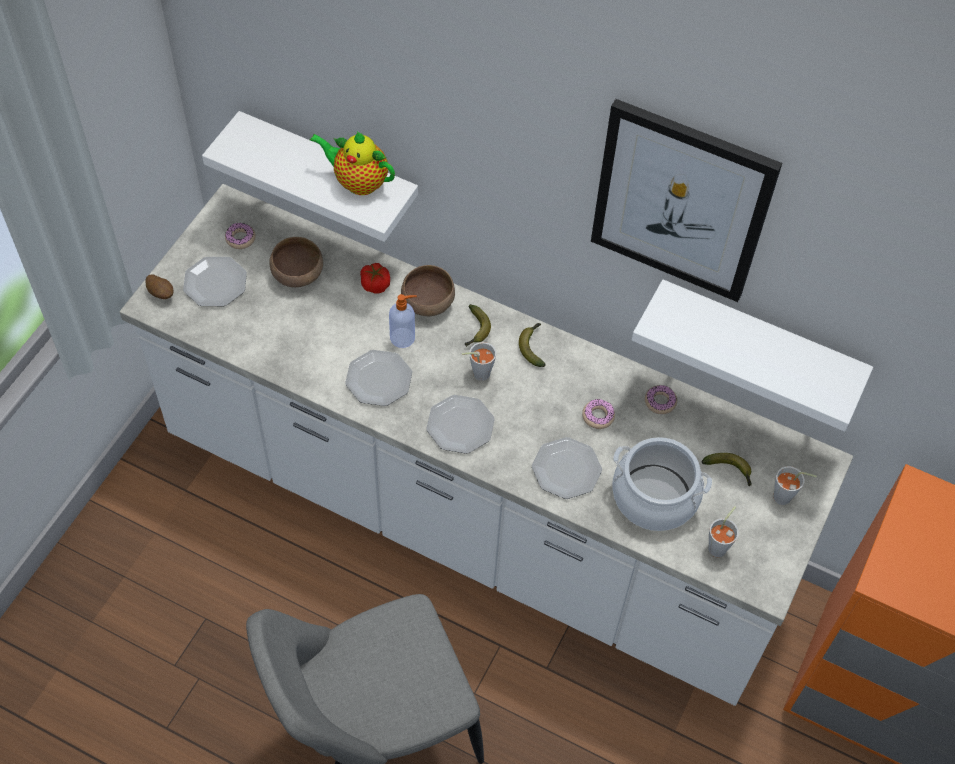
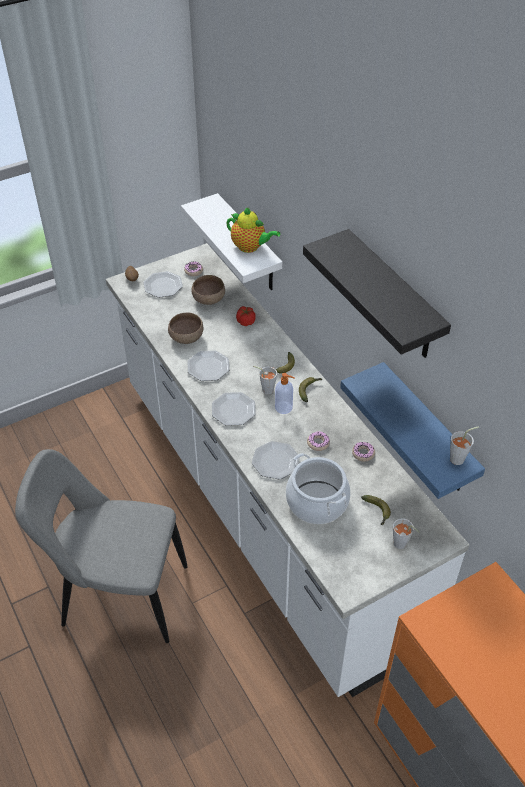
camera: 35 degrees right, 10 degrees down
(358, 182) = (250, 247): teapot -> teapot turned 150 degrees clockwise
(403, 337) = (239, 353): soap dispenser -> soap dispenser (284, 408)
(428, 304) = (267, 343): brown bowl -> brown bowl (186, 338)
(681, 201) = (393, 298): picture -> black shelf
(719, 546) = (336, 549): grey cup -> grey cup (460, 458)
(758, 345) = (427, 431): white shelf -> blue shelf

